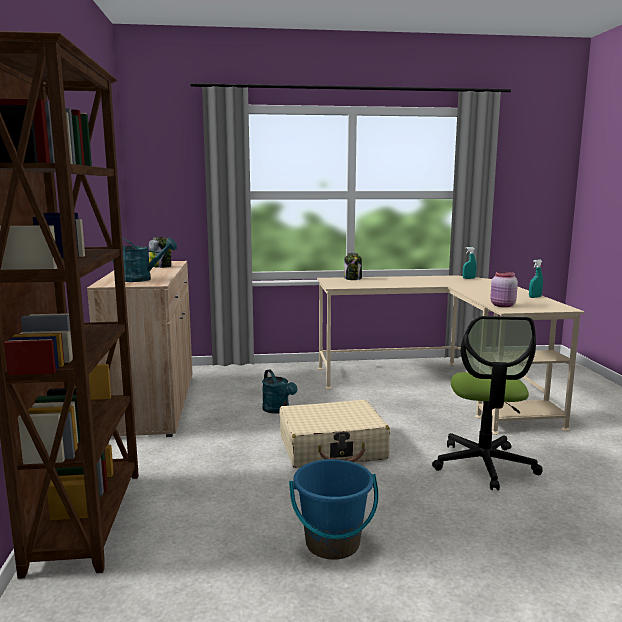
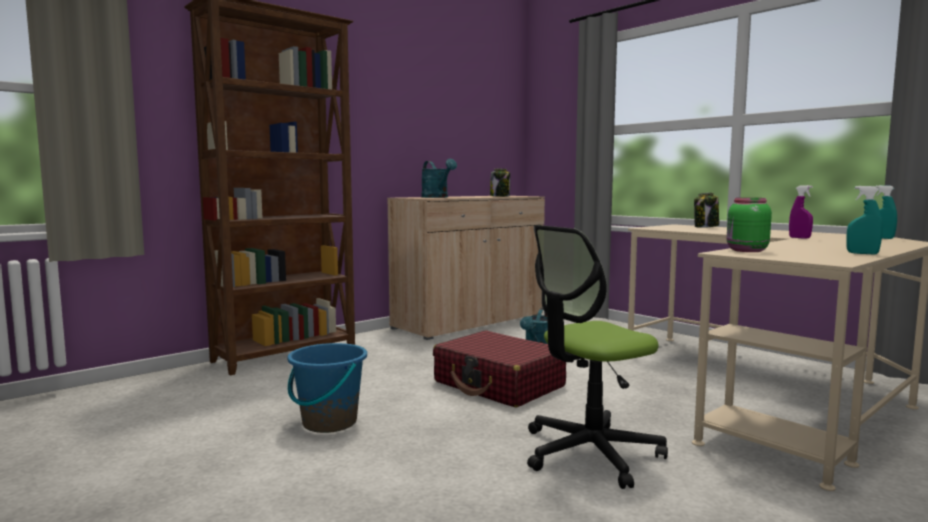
camera: 55 degrees right, 5 degrees down
(332, 448) = (499, 384): beige suitcase -> red suitcase
(448, 285) = (799, 238): none -> purple spray bottle
(502, 305) = (746, 251): pink jar -> green jar

